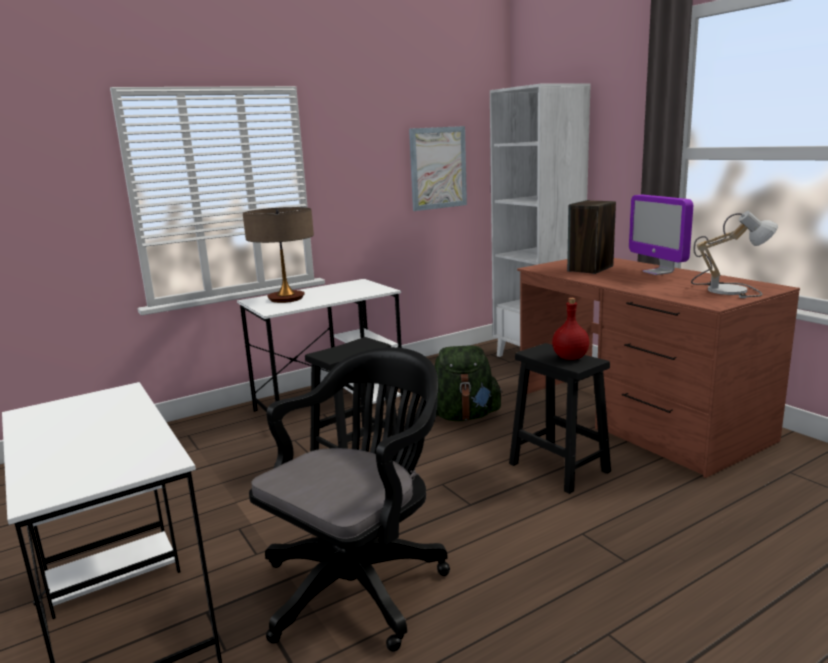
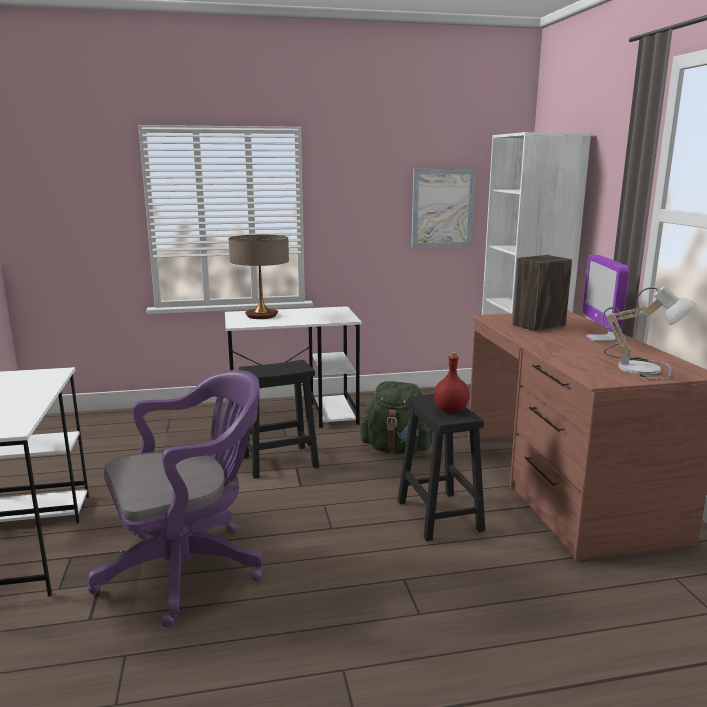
camera: 20 degrees right, 0 degrees up
(360, 583) = (189, 567): black office chair -> purple office chair

